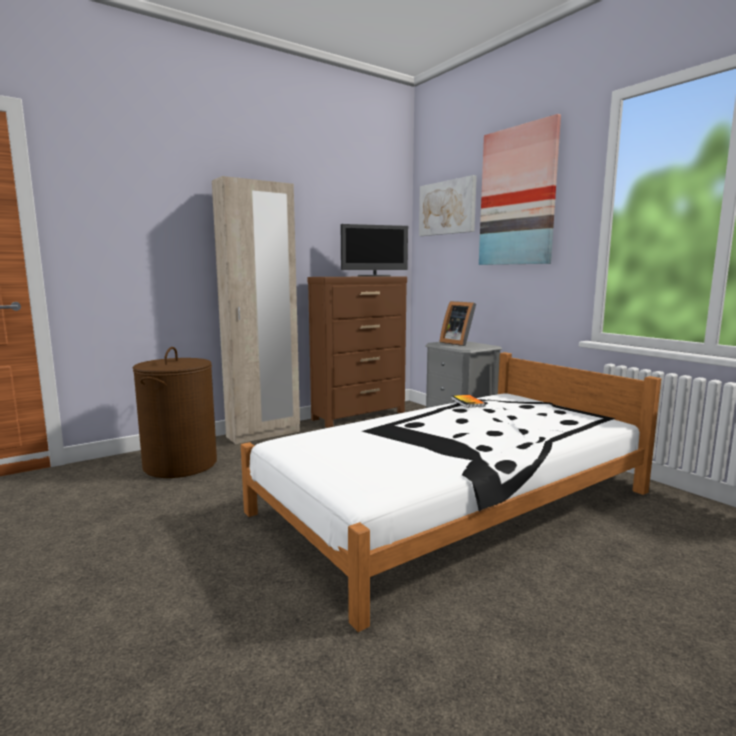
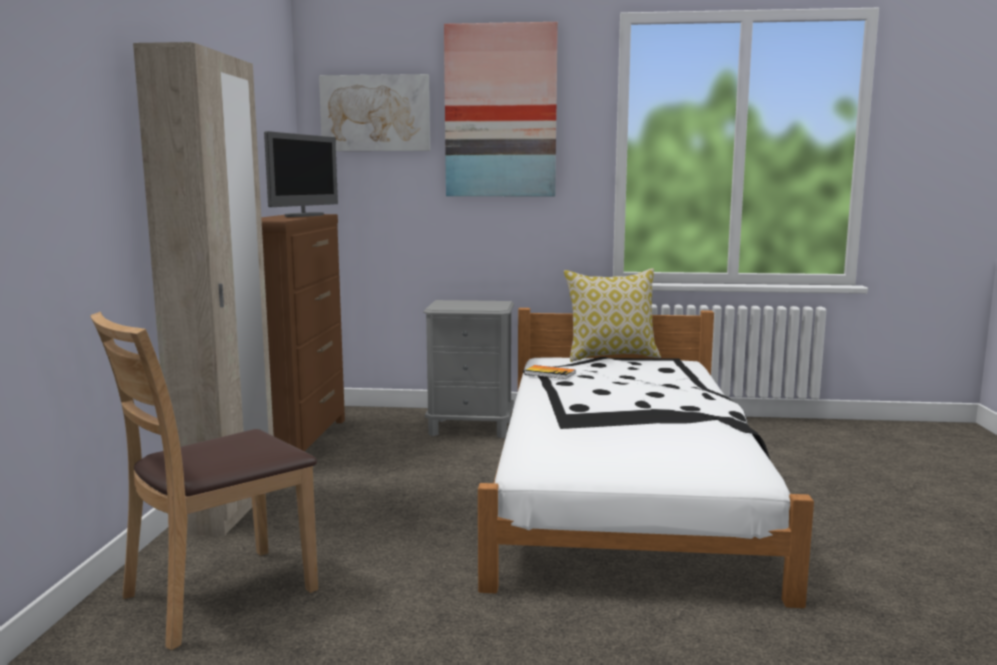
camera: 50 degrees left, 0 degrees up
(180, 464) = (218, 595): brown laundry basket -> brown chair
(458, 343) = (460, 304): picture frame -> none
(558, 404) = (611, 356): none -> pillow

